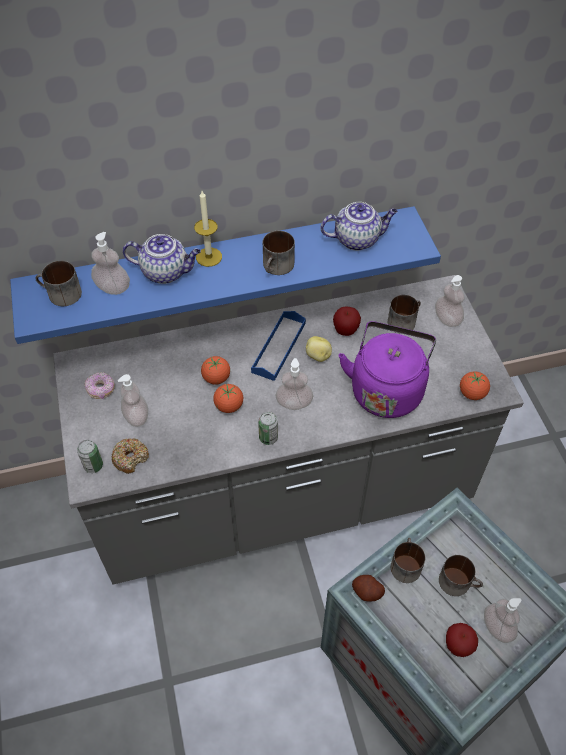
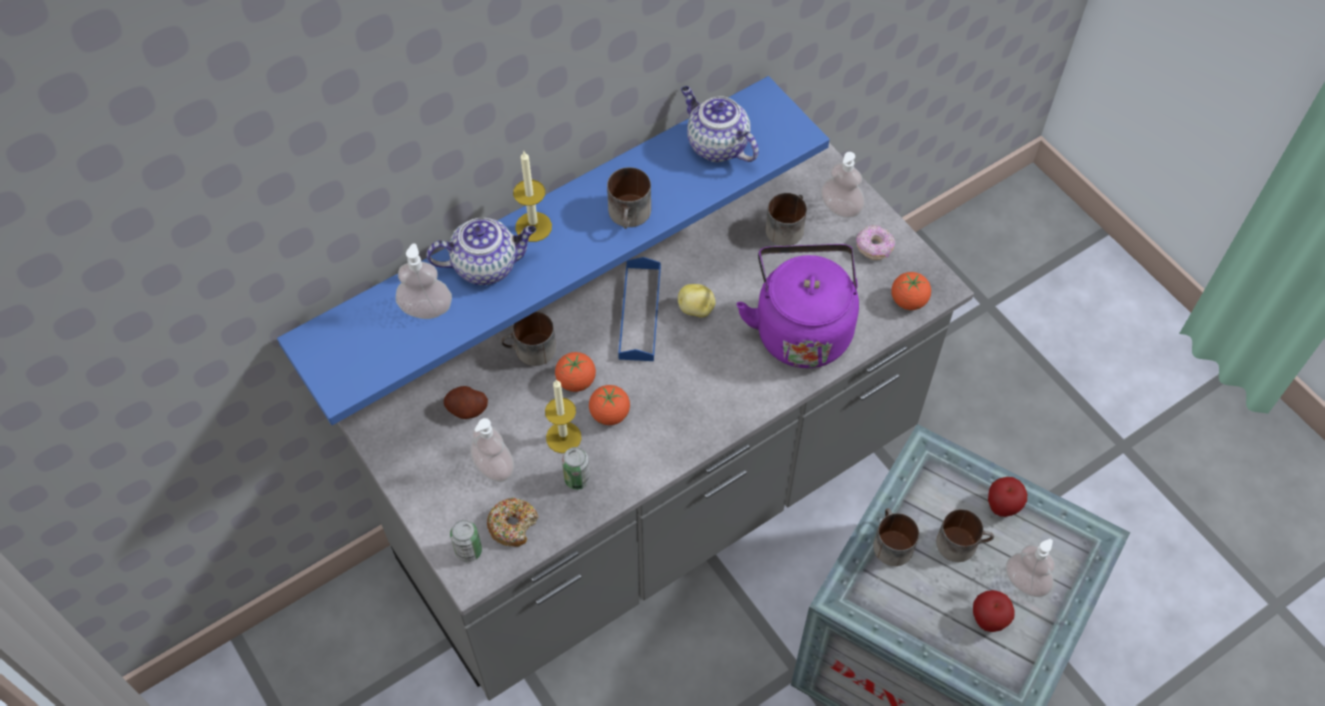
camera: 20 degrees left, 5 degrees up
(60, 295) = (360, 340): mug -> mug (530, 351)
(101, 389) = (428, 445): donut -> donut (874, 248)
(191, 411) = (563, 437): none -> candle
(268, 438) = (679, 440): can -> can (577, 479)
(294, 403) = (692, 383): soap dispenser -> none
(345, 331) = (717, 263): apple -> apple (1002, 507)
(357, 239) = (716, 145): teapot -> teapot turned 105 degrees counterclockwise
(367, 592) = (858, 593): potato -> potato (467, 409)

